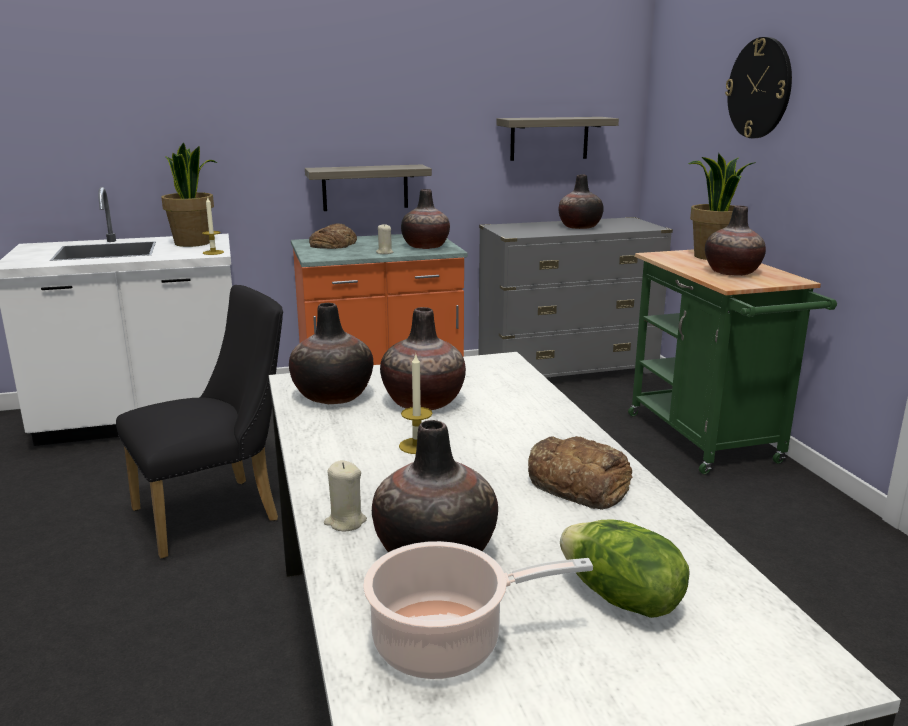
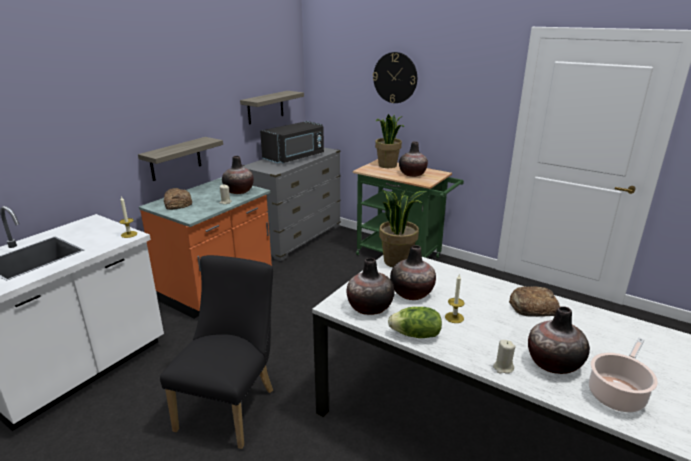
camera: 40 degrees left, 5 degrees up
(193, 243) = (92, 230): potted plant -> potted plant (397, 261)
(579, 227) = (295, 157): vase -> black microwave
(620, 599) = (620, 347): lettuce -> lettuce (416, 335)

